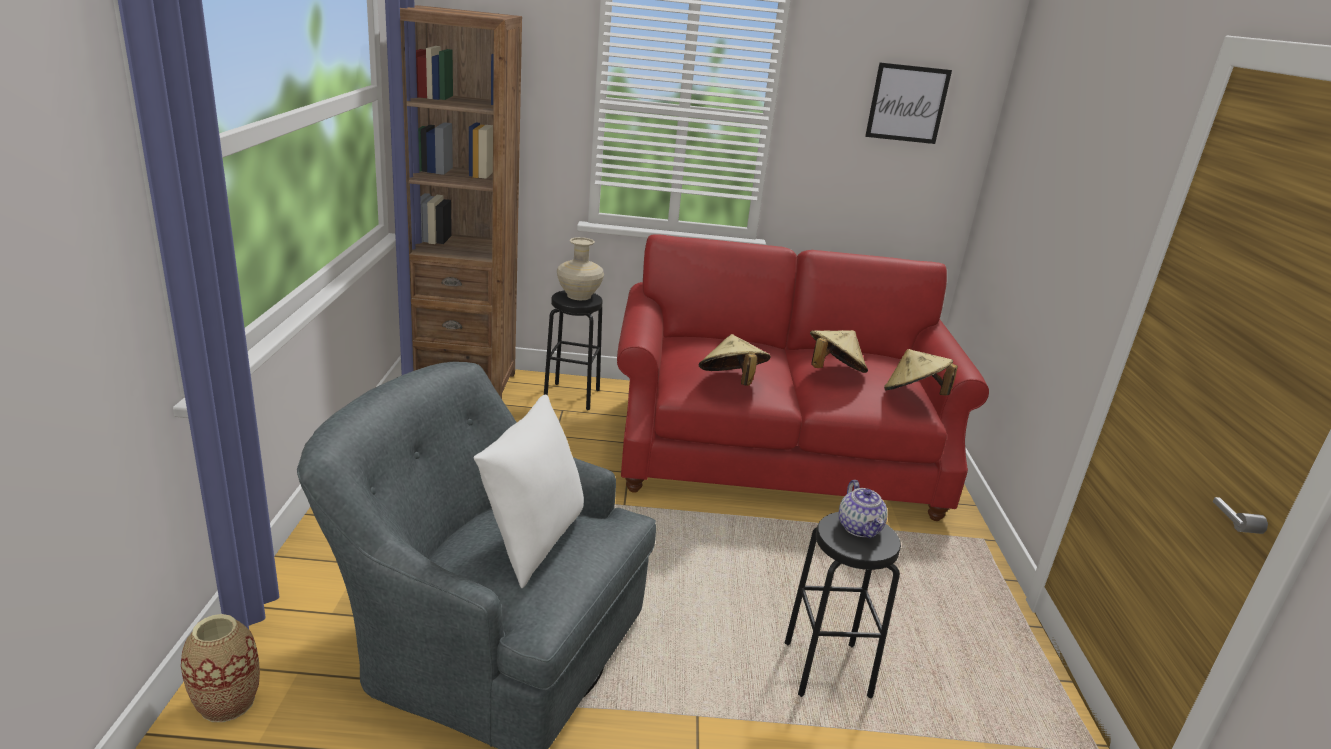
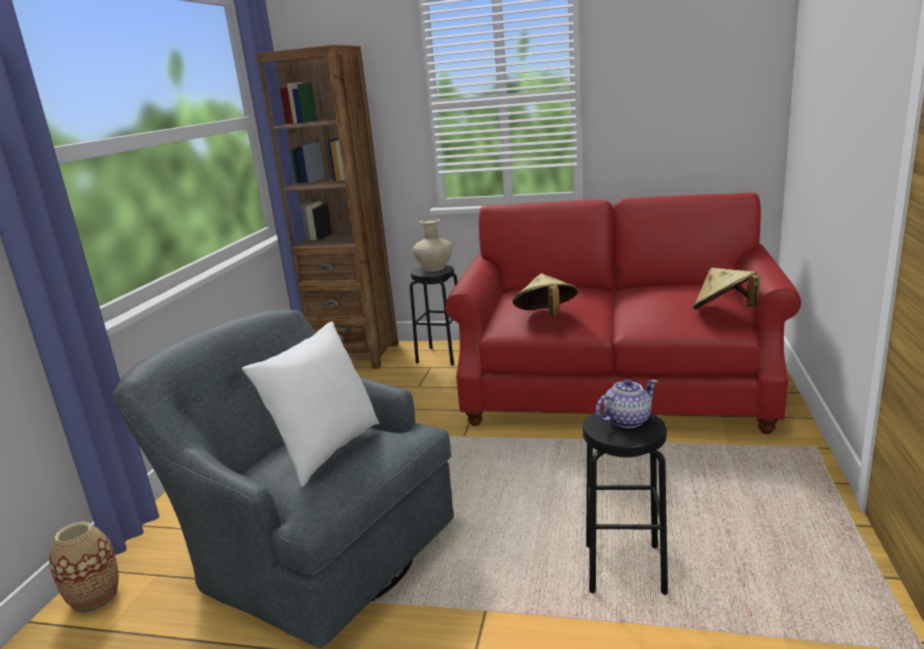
camera: 15 degrees right, 5 degrees down
(834, 371) = (648, 300): beige hat -> none
(860, 528) = (627, 420): teapot -> teapot turned 120 degrees counterclockwise
(907, 103) = (701, 55): picture -> none

